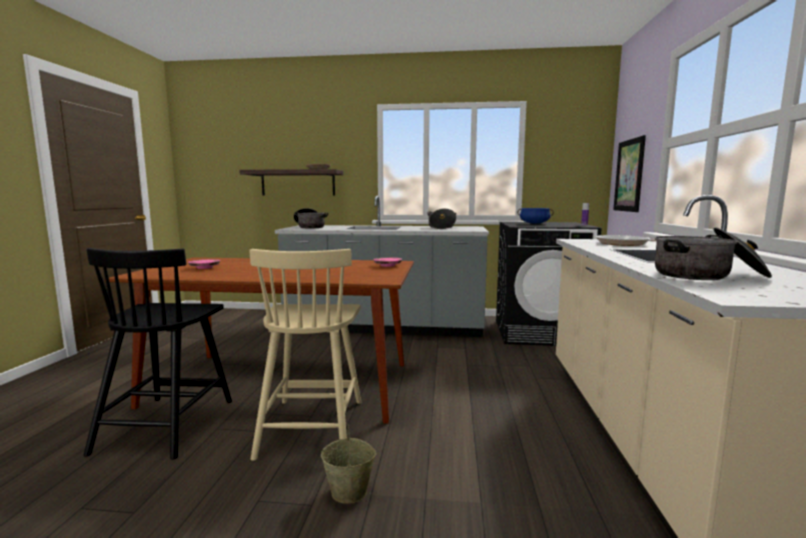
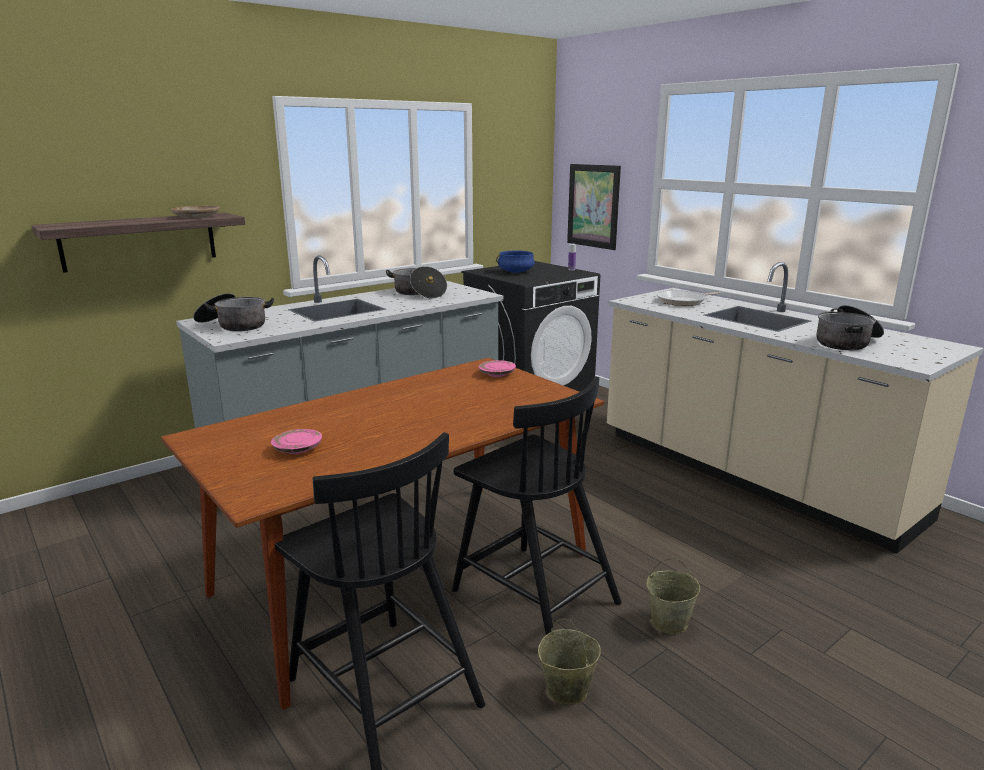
camera: 45 degrees left, 10 degrees up
(216, 481) = (566, 690): none -> beige bucket
(312, 426) = (533, 595): beige chair -> black chair

